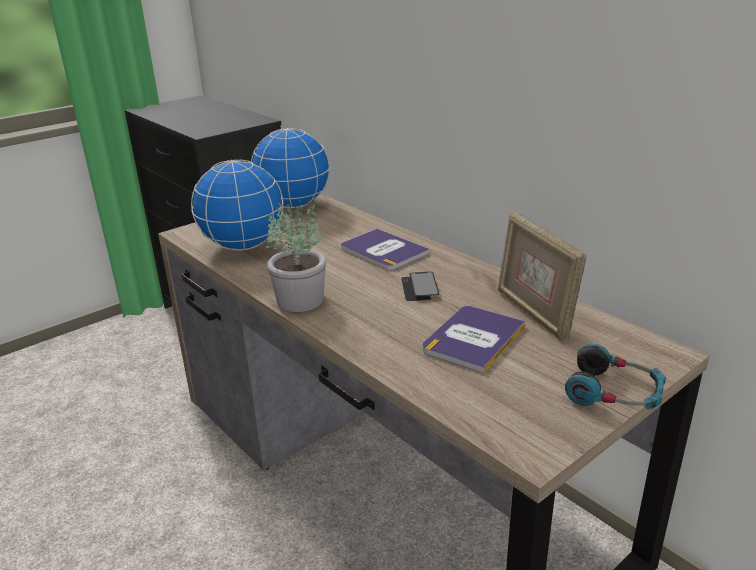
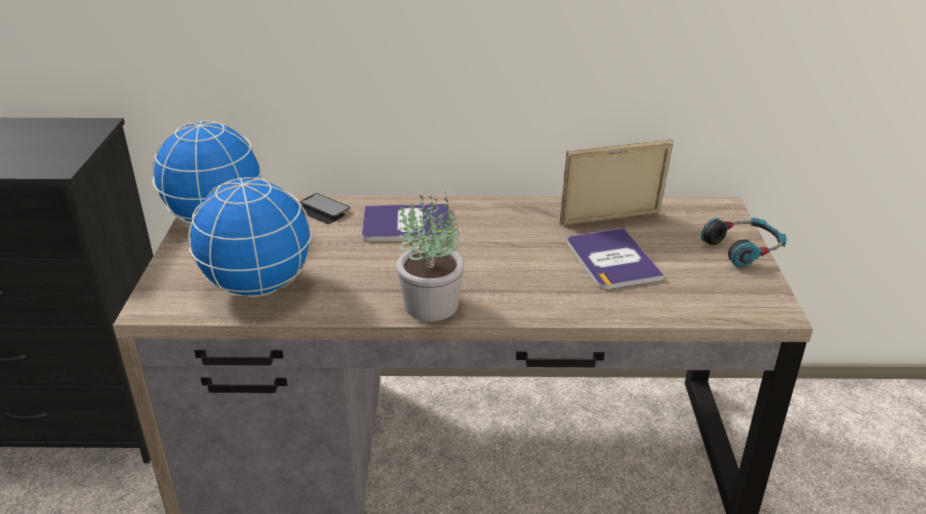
camera: 50 degrees left, 5 degrees up
(419, 288) = (501, 242): phone -> phone (322, 210)
(534, 314) = (611, 220): picture frame -> picture frame turned 150 degrees clockwise

